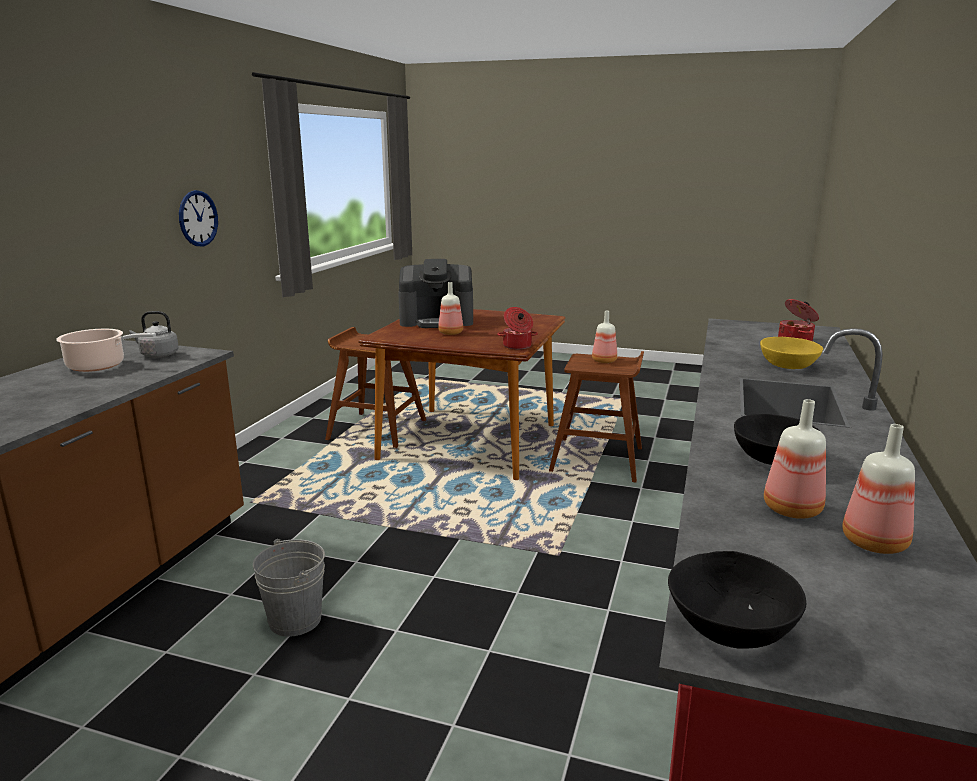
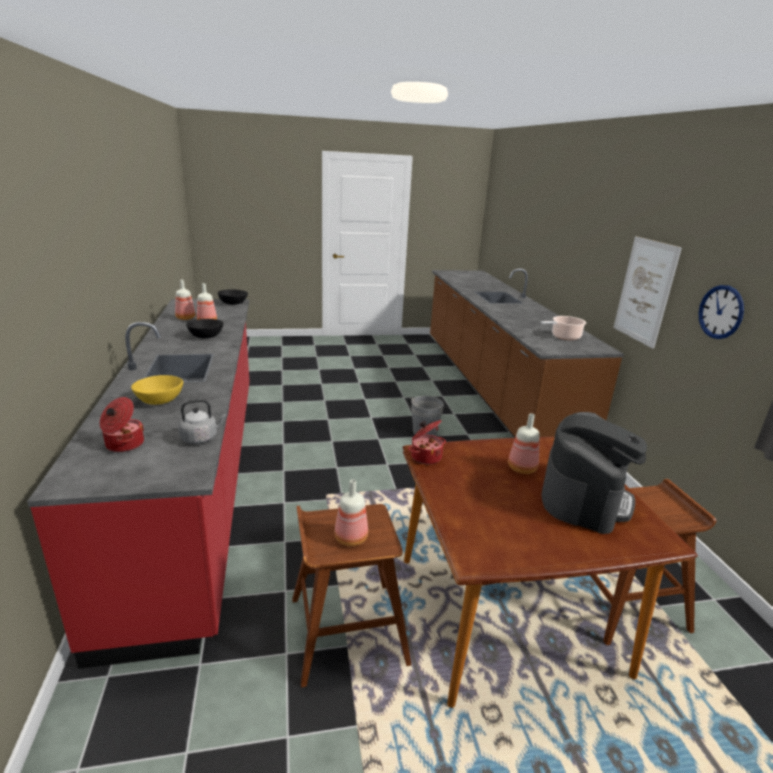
camera: 150 degrees right, 5 degrees up
(103, 241) = (645, 291): none -> picture
(157, 355) = (563, 346): grey kettle -> grey kettle (201, 438)
(437, 321) = (585, 497): coffee machine -> coffee machine turned 150 degrees clockwise

